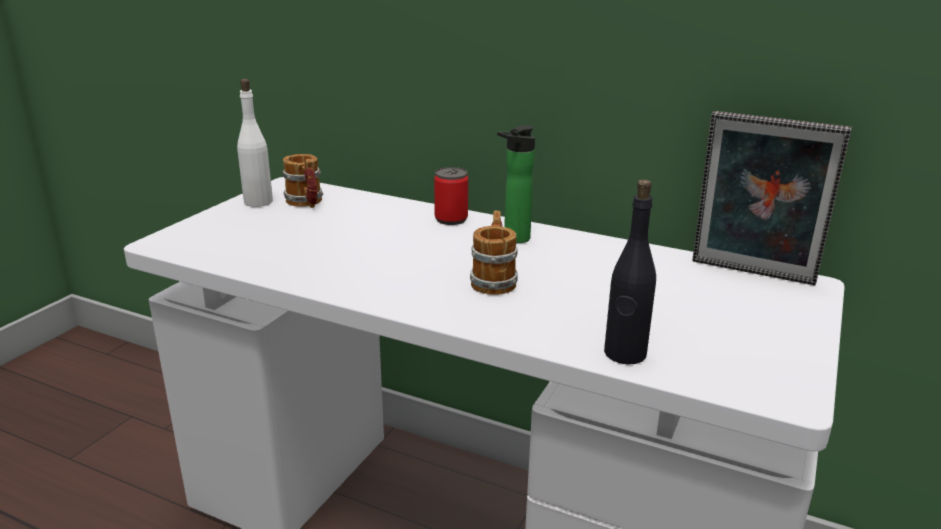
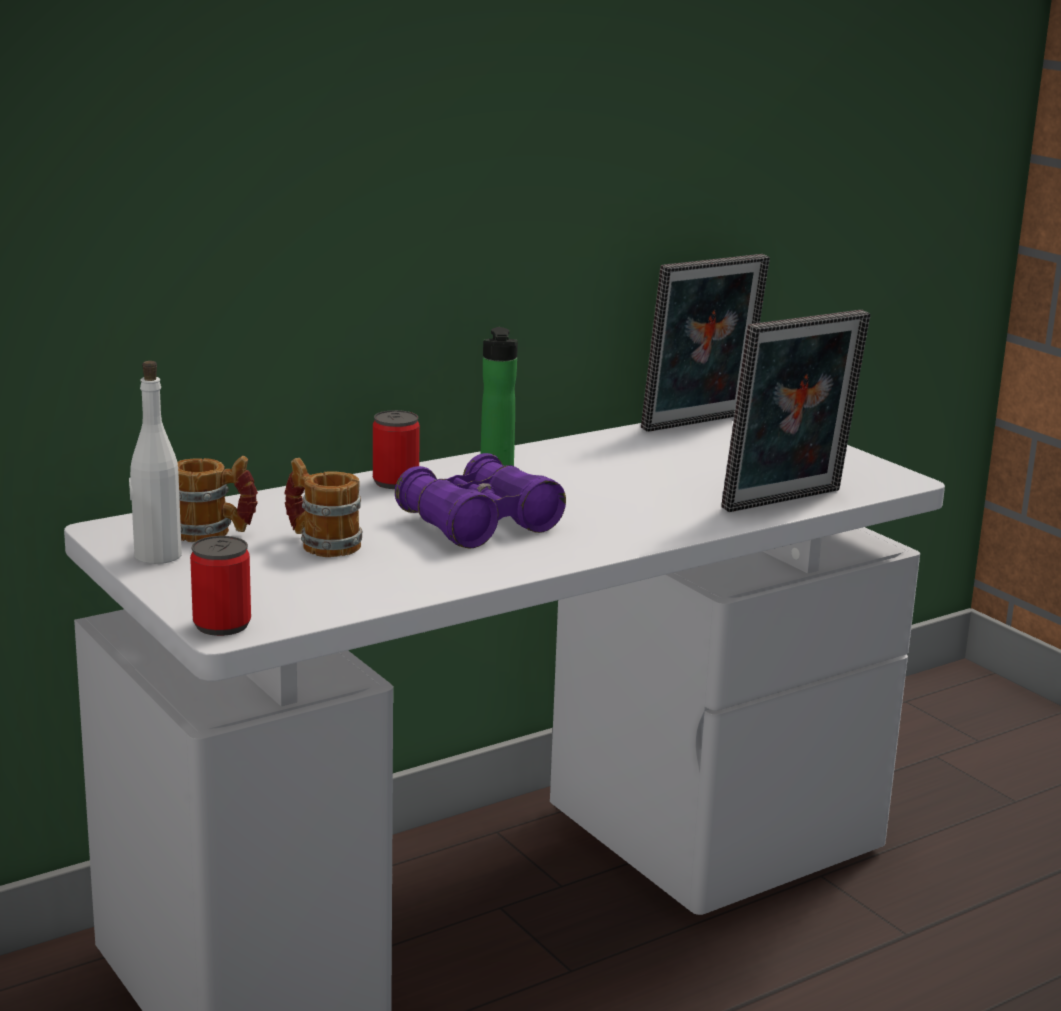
camera: 60 degrees left, 5 degrees down
(166, 240) = (222, 625): none -> can
(406, 258) = (478, 524): none -> purple binoculars
(494, 280) = (586, 505): mug -> mug (321, 543)
(625, 354) = (787, 502): black bottle -> picture frame

